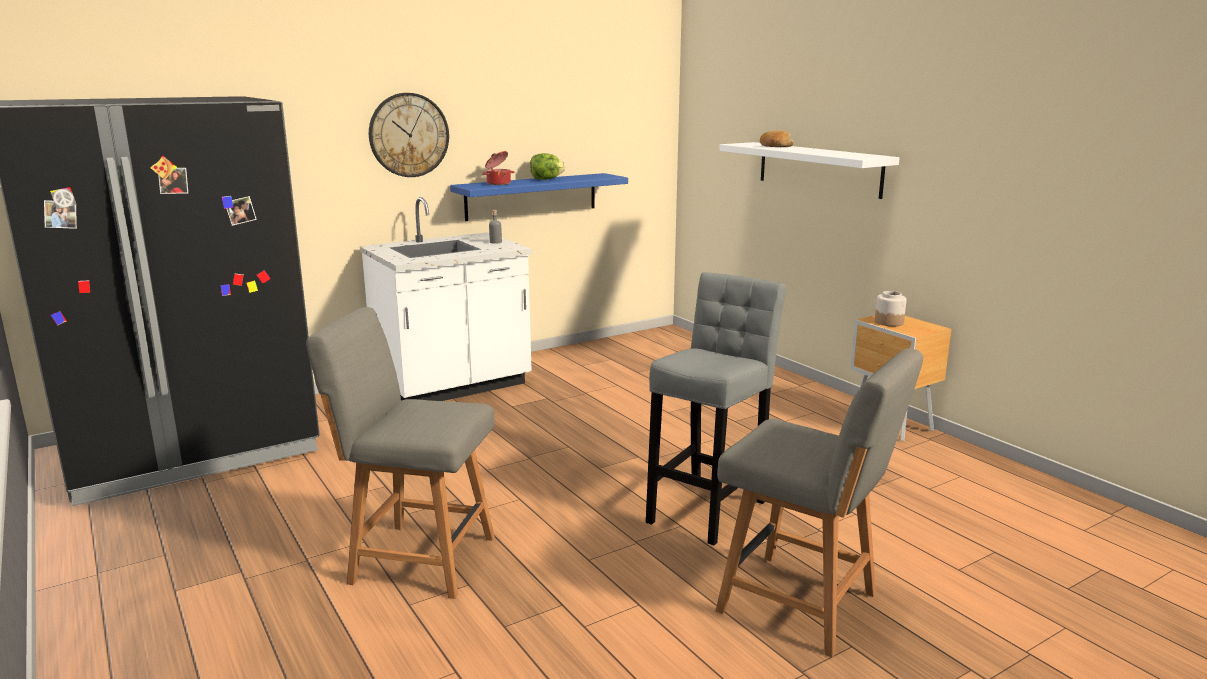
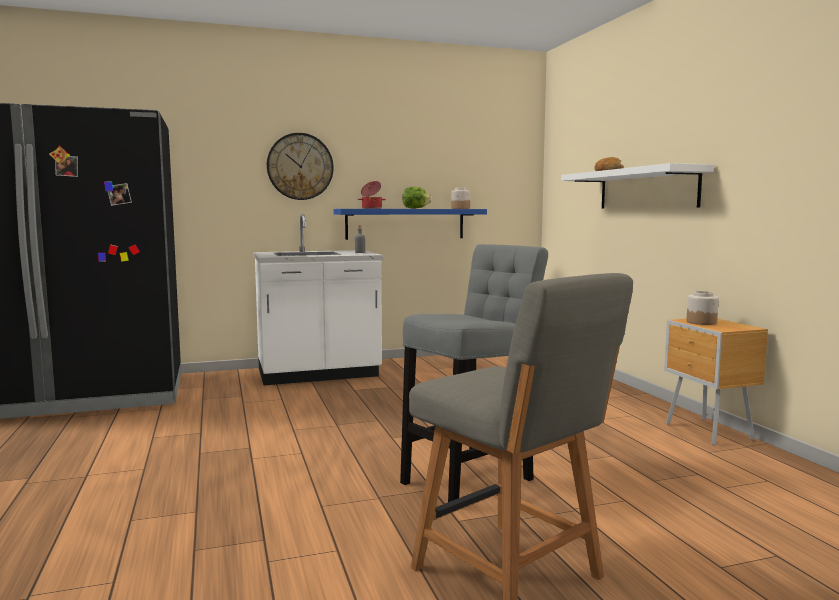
camera: 15 degrees right, 10 degrees down
(418, 559) = (173, 486): grey chair -> none
(595, 175) = (460, 208): none -> jar

